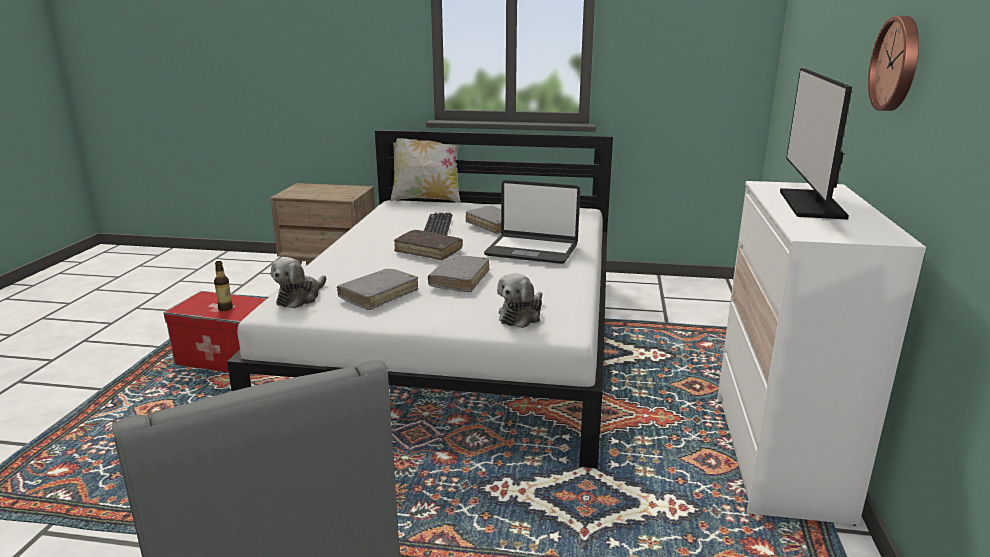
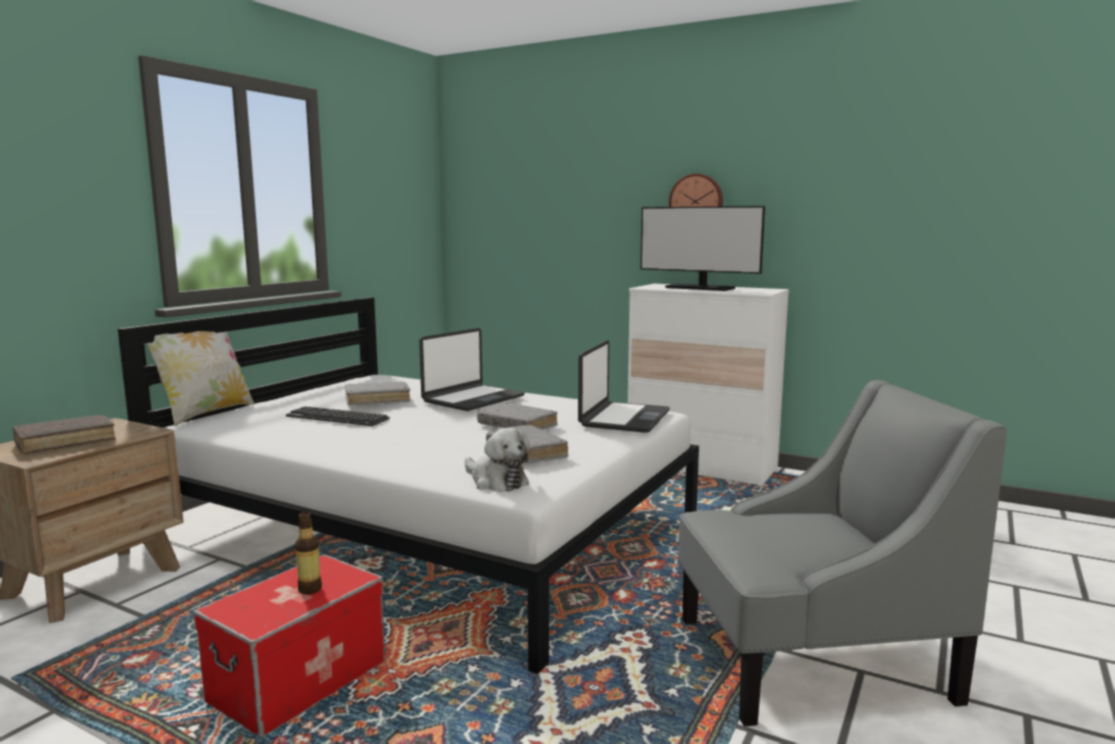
camera: 70 degrees left, 10 degrees down
(428, 251) = (418, 427): brown book -> brown book (65, 442)
(521, 316) = (623, 418): plush toy -> laptop

